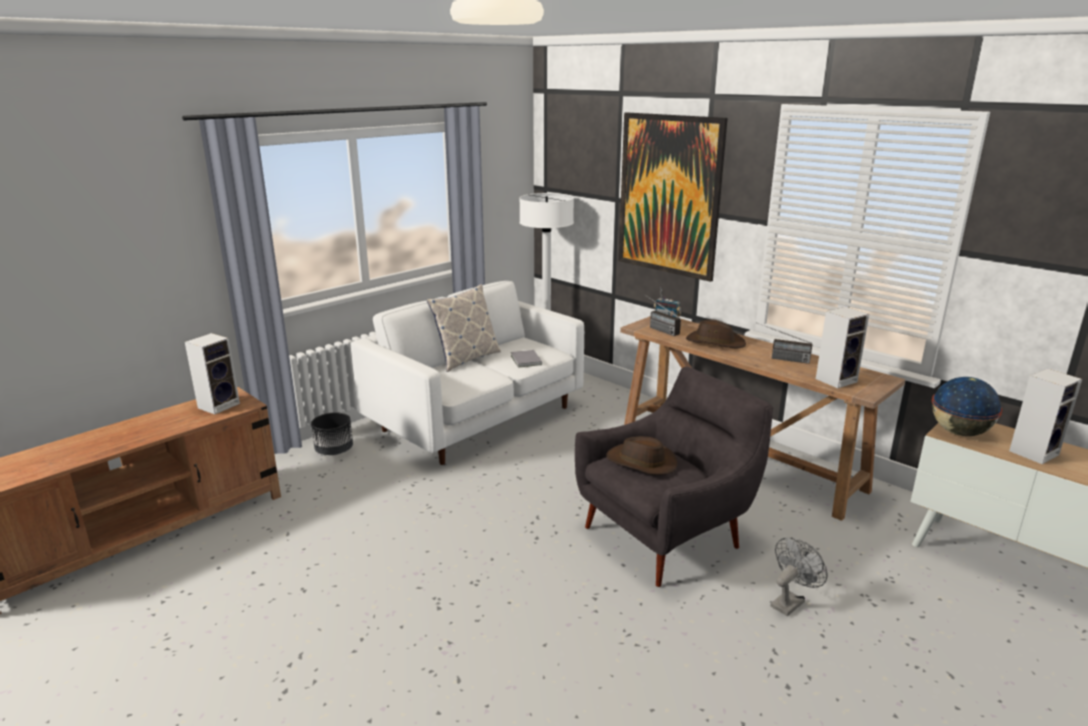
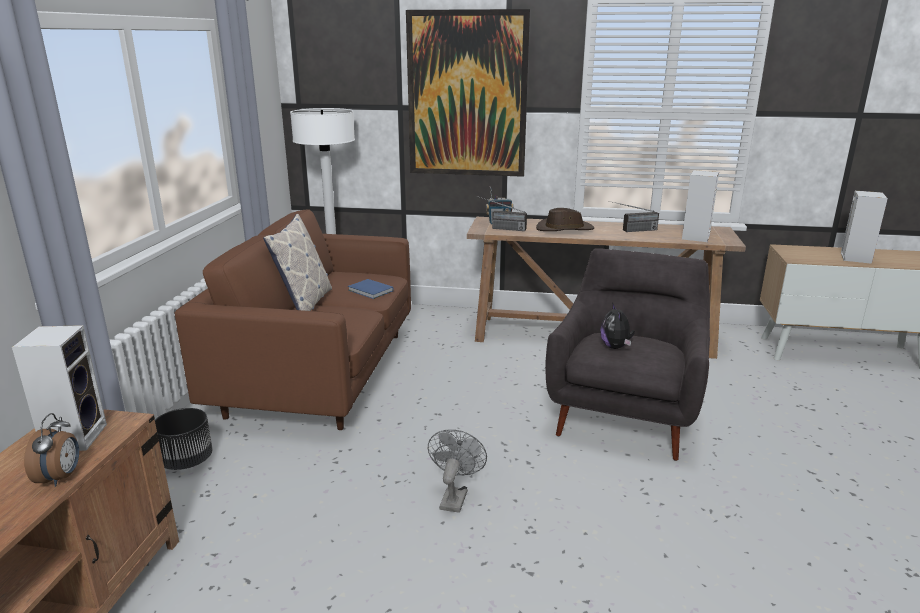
camera: 35 degrees left, 0 degrees up
(188, 424) = (61, 477): none -> alarm clock
(477, 419) = (320, 373): white sofa -> brown sofa
(525, 360) = (371, 291): grey book -> blue book
(641, 462) = (615, 347): brown hat -> plush toy
(790, 601) = (769, 430): grey fan -> grey fan (454, 496)
(959, 433) = (801, 256): globe -> none

